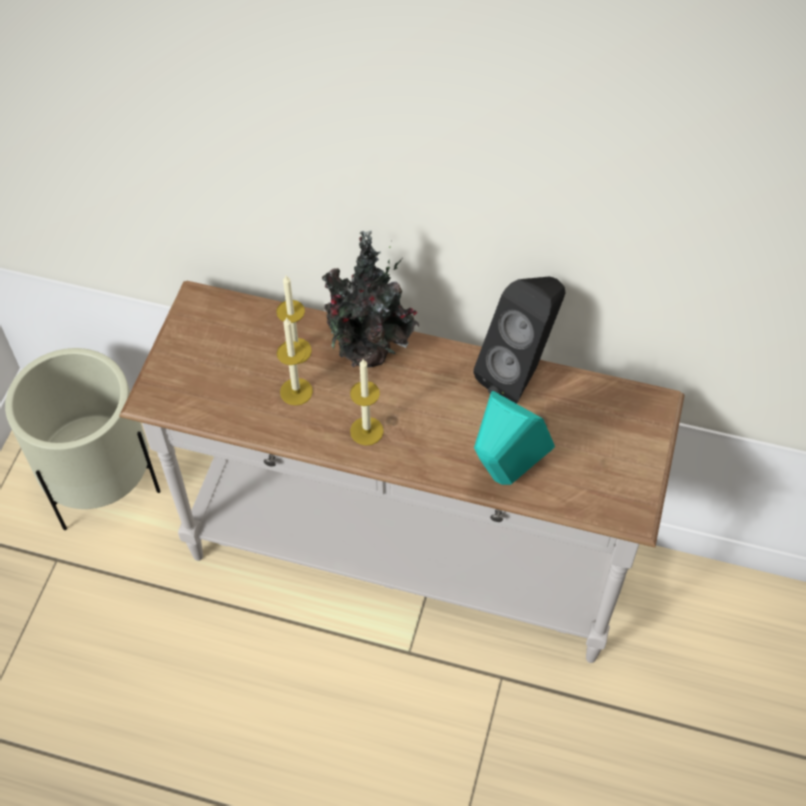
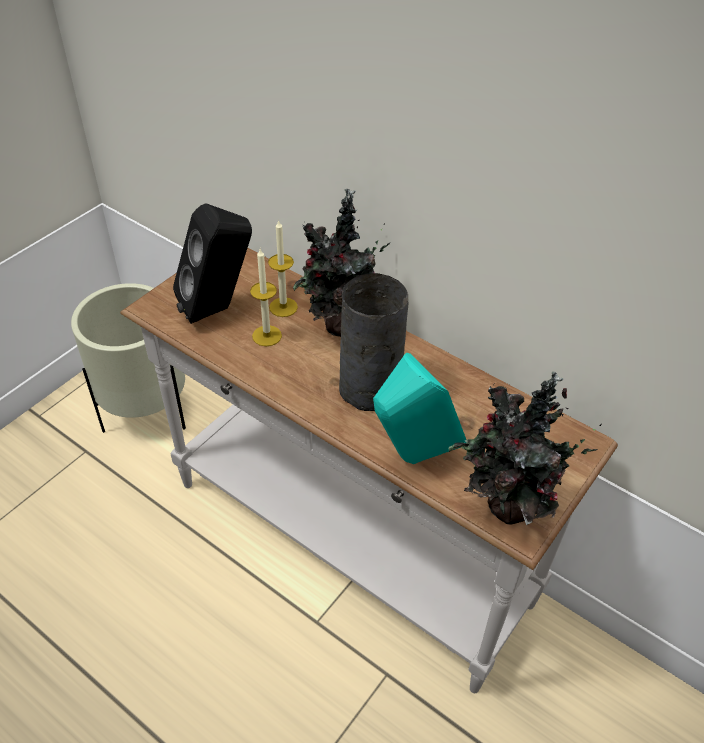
camera: 20 degrees right, 10 degrees down
(366, 431) = (308, 382): candle -> none
(430, 418) = (369, 390): none -> grey vase
(519, 374) = (466, 380): black speaker -> black speaker (219, 308)
(610, 497) = (506, 508): none -> potted plant

